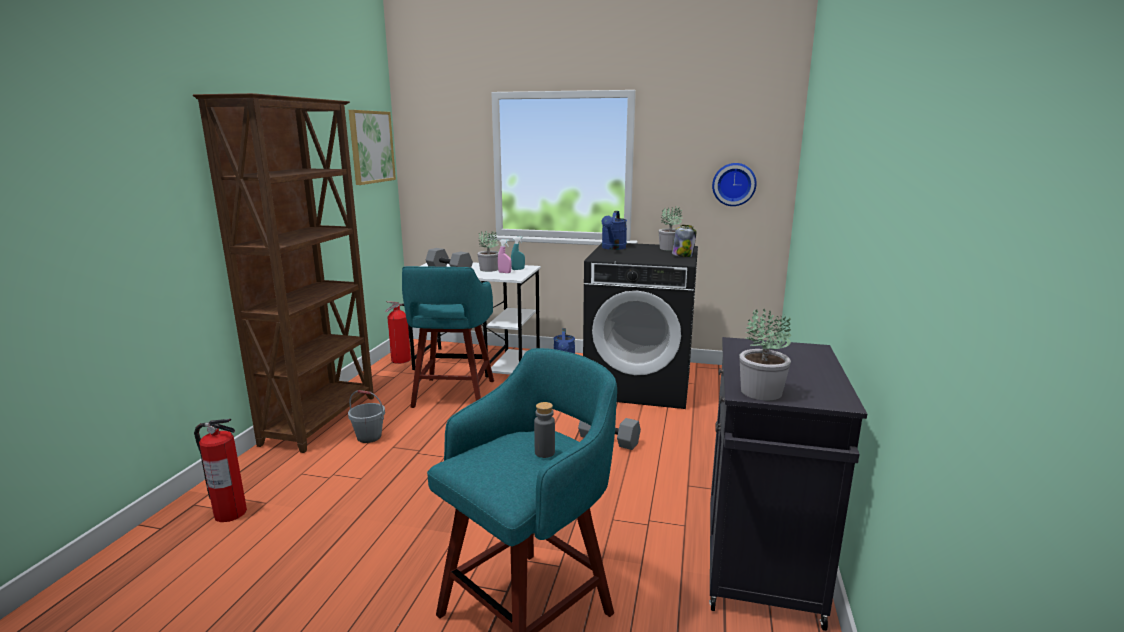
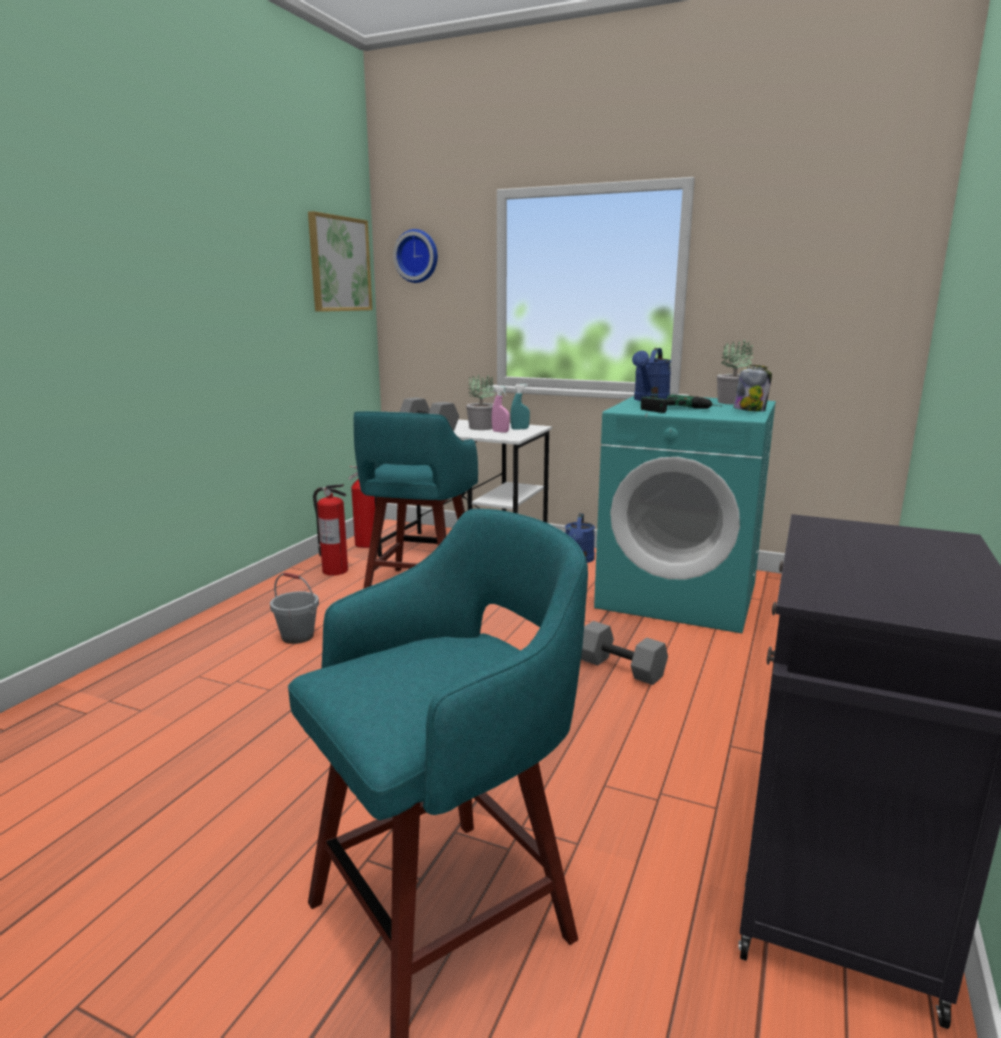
camera: 10 degrees right, 0 degrees up
(229, 513) = (92, 719): fire extinguisher -> fire extinguisher (334, 570)
(322, 420) = (247, 610): brown bookcase -> none
(544, 452) = (468, 671): grey bottle -> none
(638, 257) = (682, 410): none -> power drill
(639, 384) = (679, 595): black washing machine -> turquoise washing machine
(734, 184) = (835, 312): wall clock -> wall clock (417, 256)
(761, 392) = (845, 597): potted plant -> none

